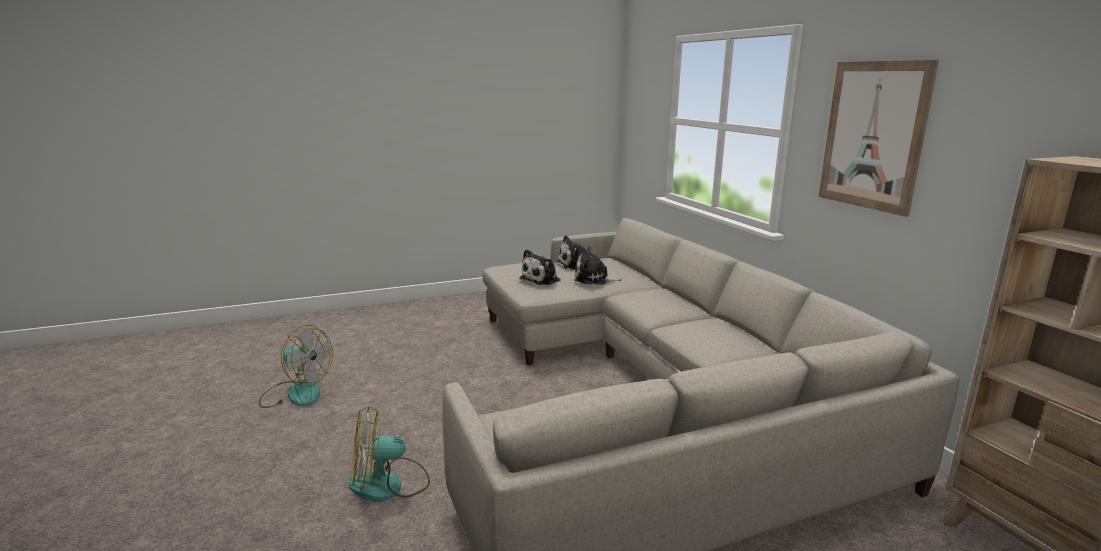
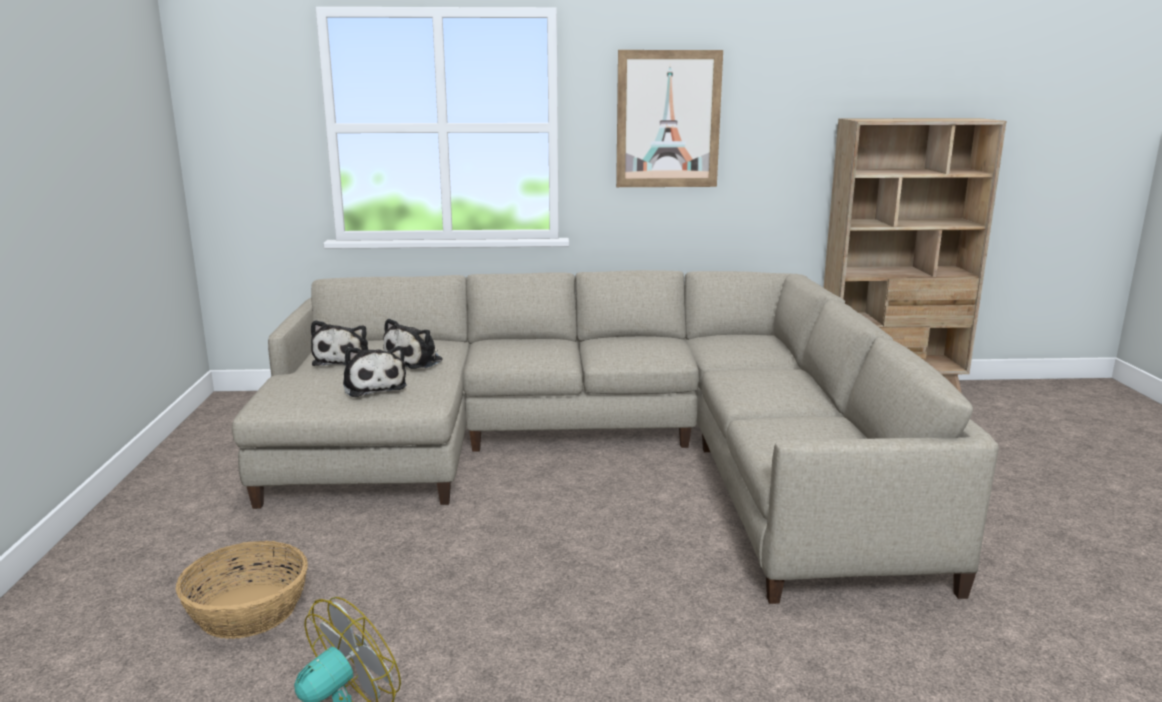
camera: 70 degrees left, 0 degrees up
(389, 485) = (706, 650): fan -> none
(397, 346) = (247, 610): none -> basket

